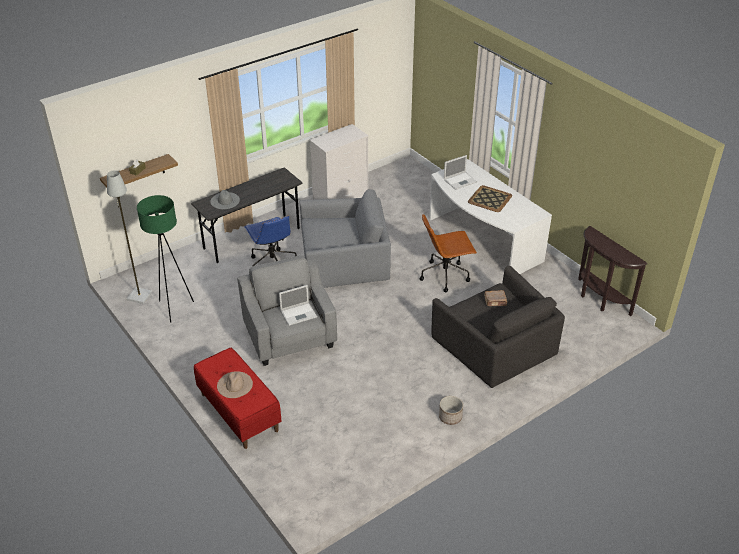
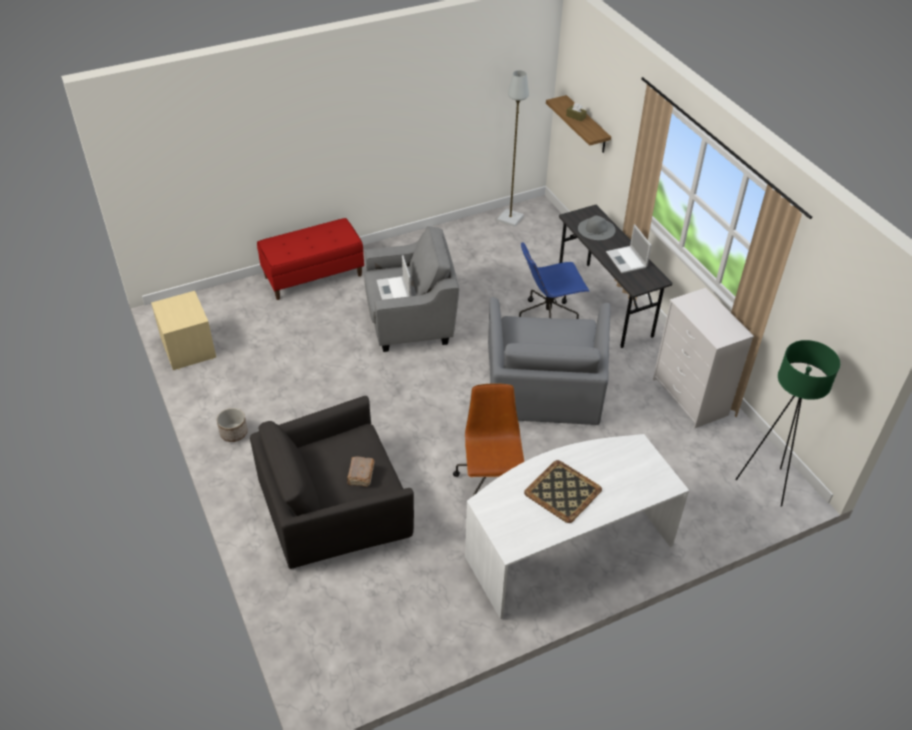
camera: 100 degrees right, 5 degrees up
(174, 308) = (483, 240): green floor lamp -> green floor lamp (765, 484)
(235, 384) = (306, 240): beige hat -> none
(360, 479) = (187, 348): none -> beige nightstand
(460, 180) = (620, 465): laptop -> laptop (627, 260)
(599, 300) = (387, 668): brown console table -> none

